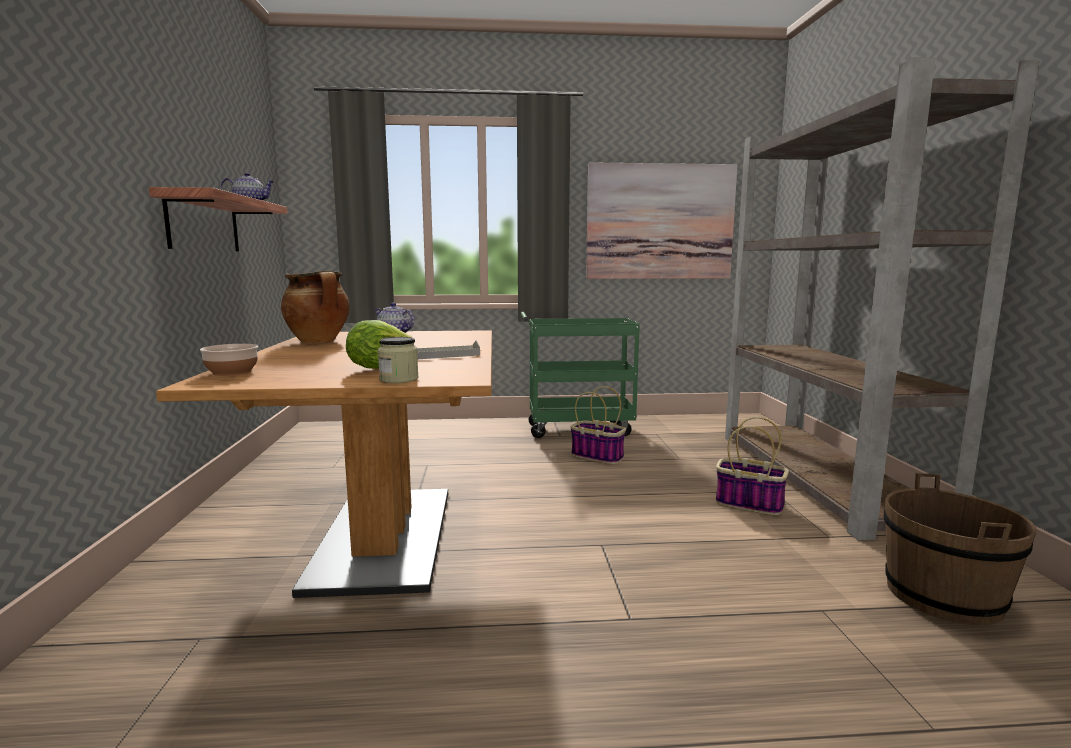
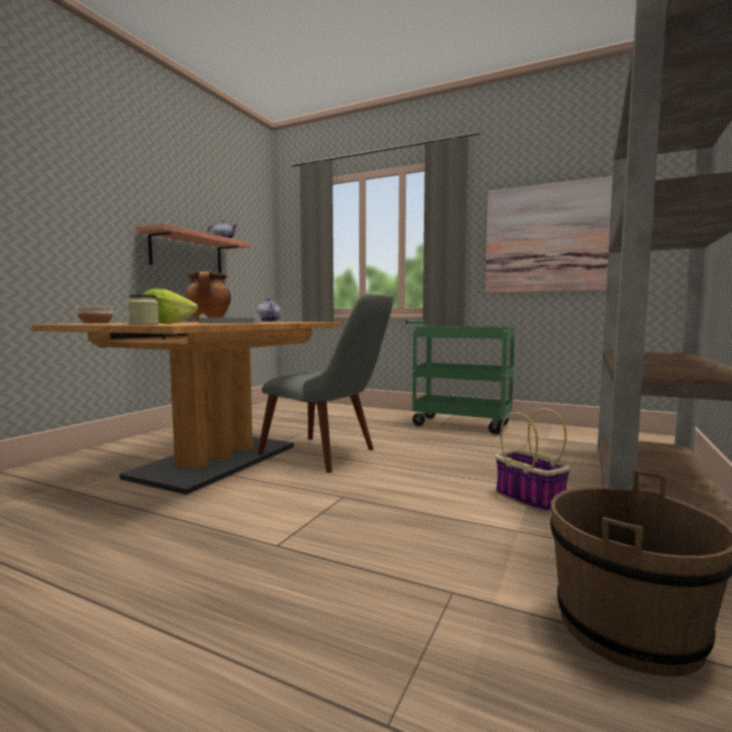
camera: 30 degrees right, 5 degrees down
(509, 497) = (330, 456): none -> grey chair
(598, 456) = (446, 443): basket -> none

